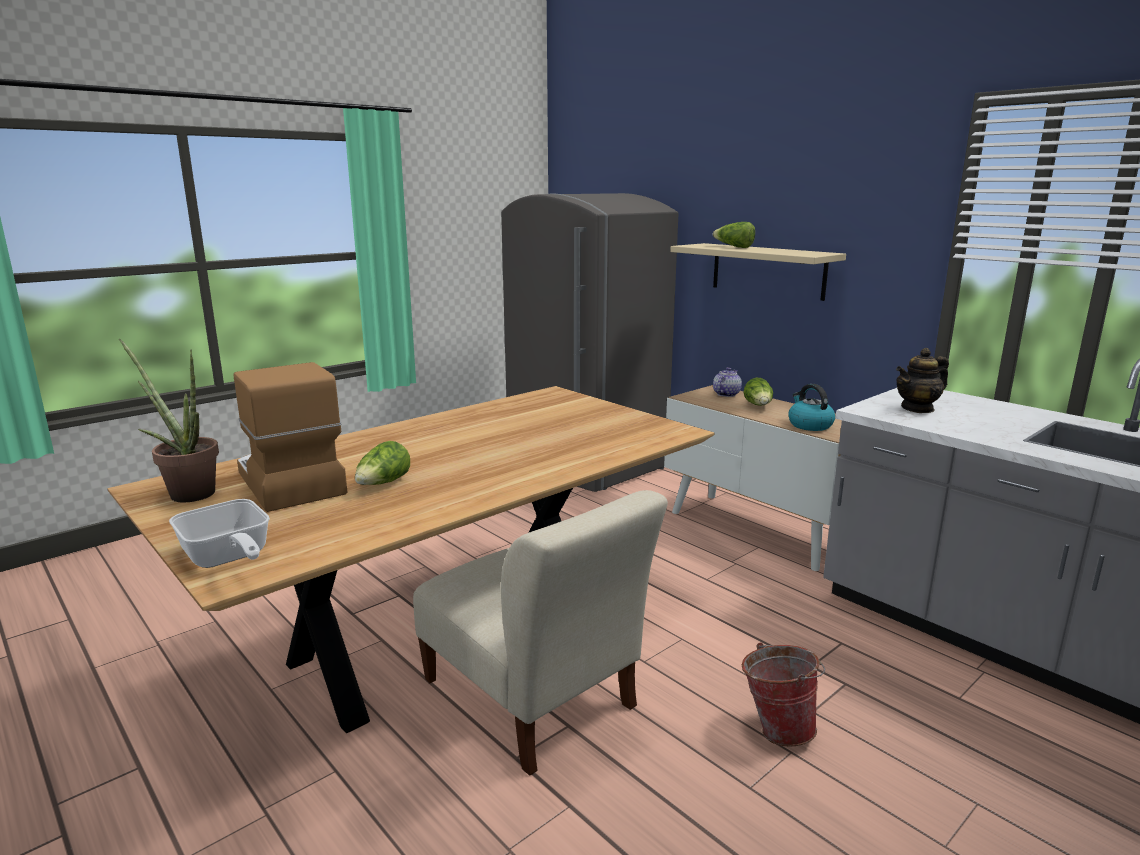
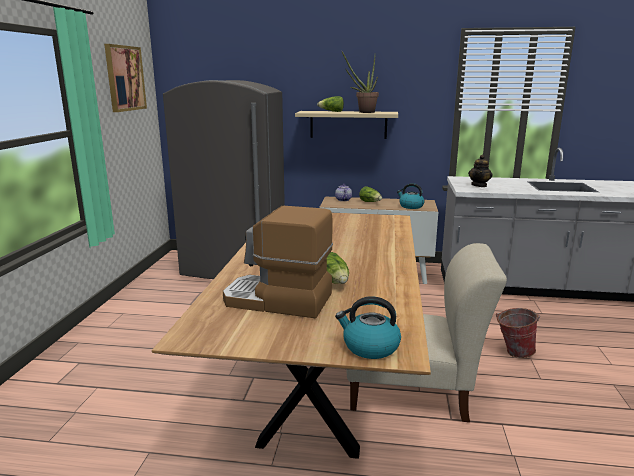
camera: 40 degrees left, 0 degrees up
(186, 492) = (227, 329): potted plant -> potted plant (363, 112)
(227, 558) = (370, 347): frying pan -> kettle
(481, 190) = (125, 78): none -> picture

